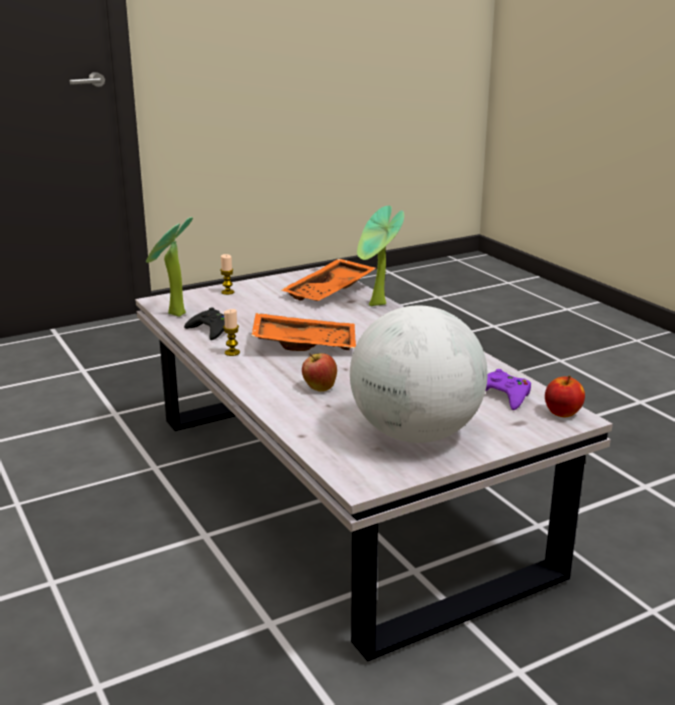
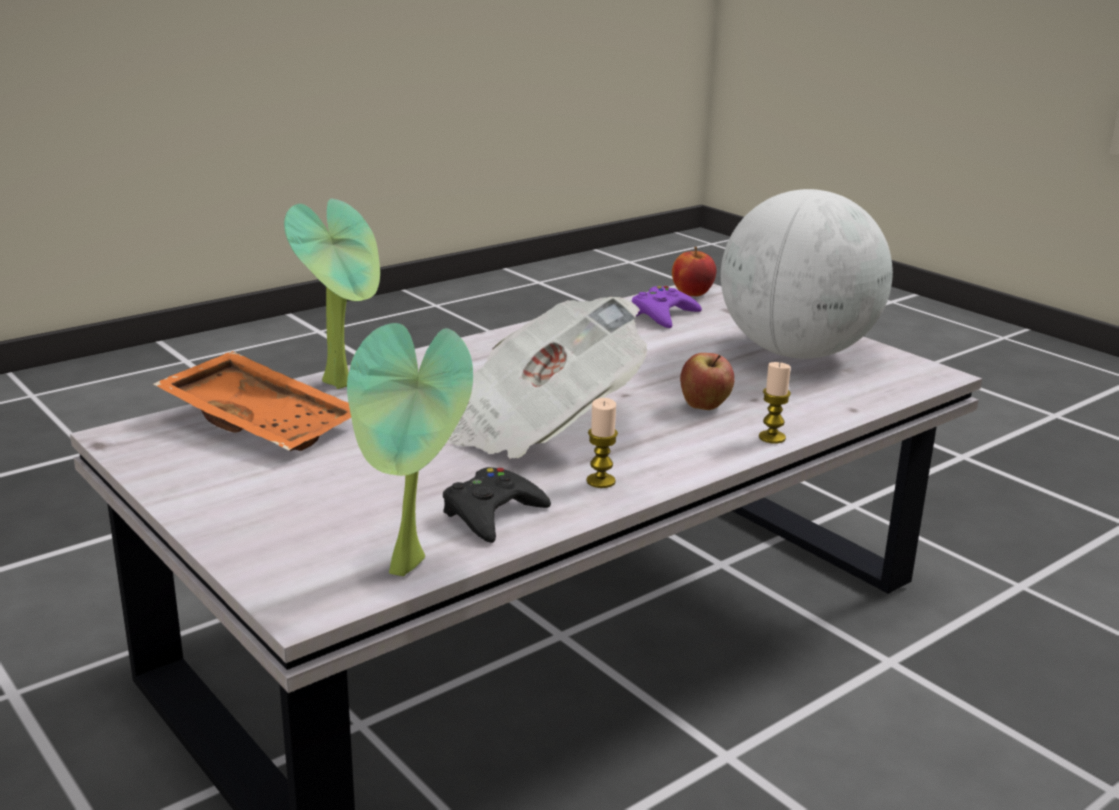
camera: 100 degrees left, 0 degrees up
(228, 292) = (251, 524): candle -> candle (772, 437)
(304, 343) = (537, 427): orange tray -> newspaper

